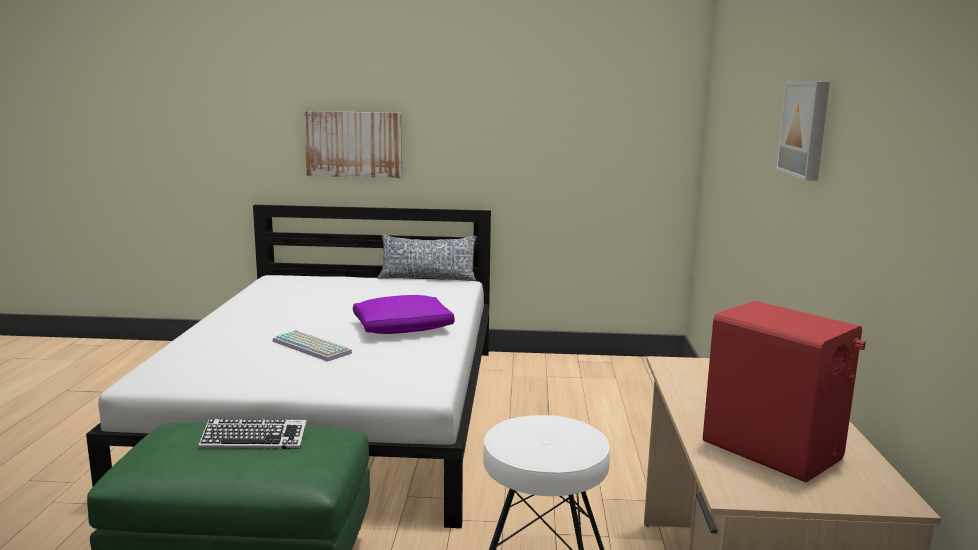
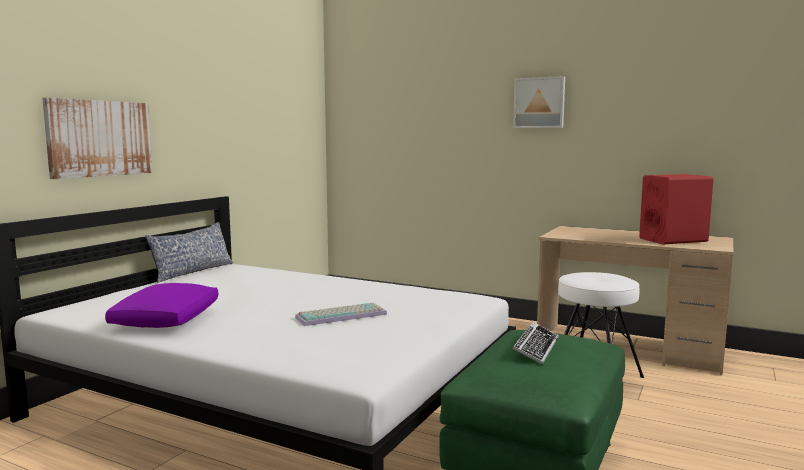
camera: 65 degrees left, 5 degrees down
(403, 328) = (330, 290): purple pillow -> purple pillow (167, 320)

